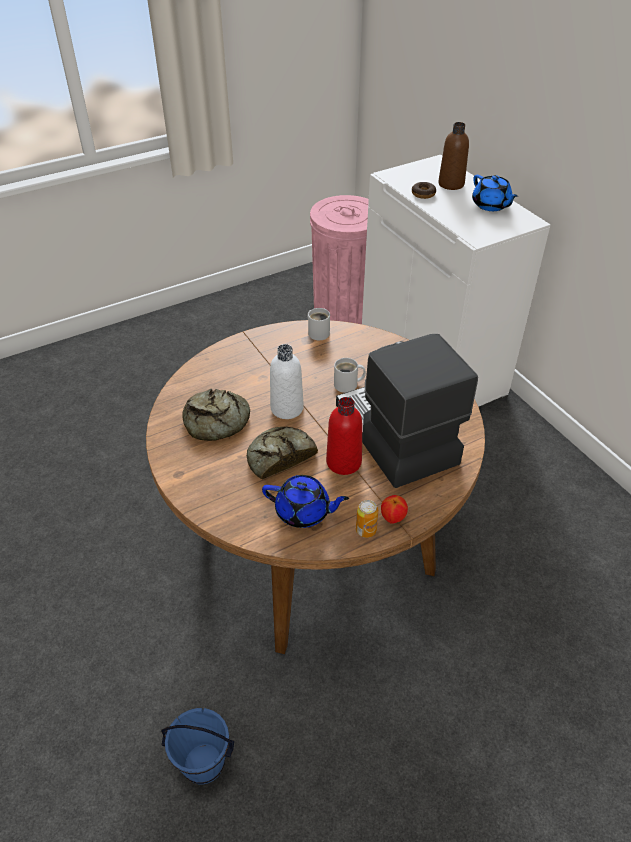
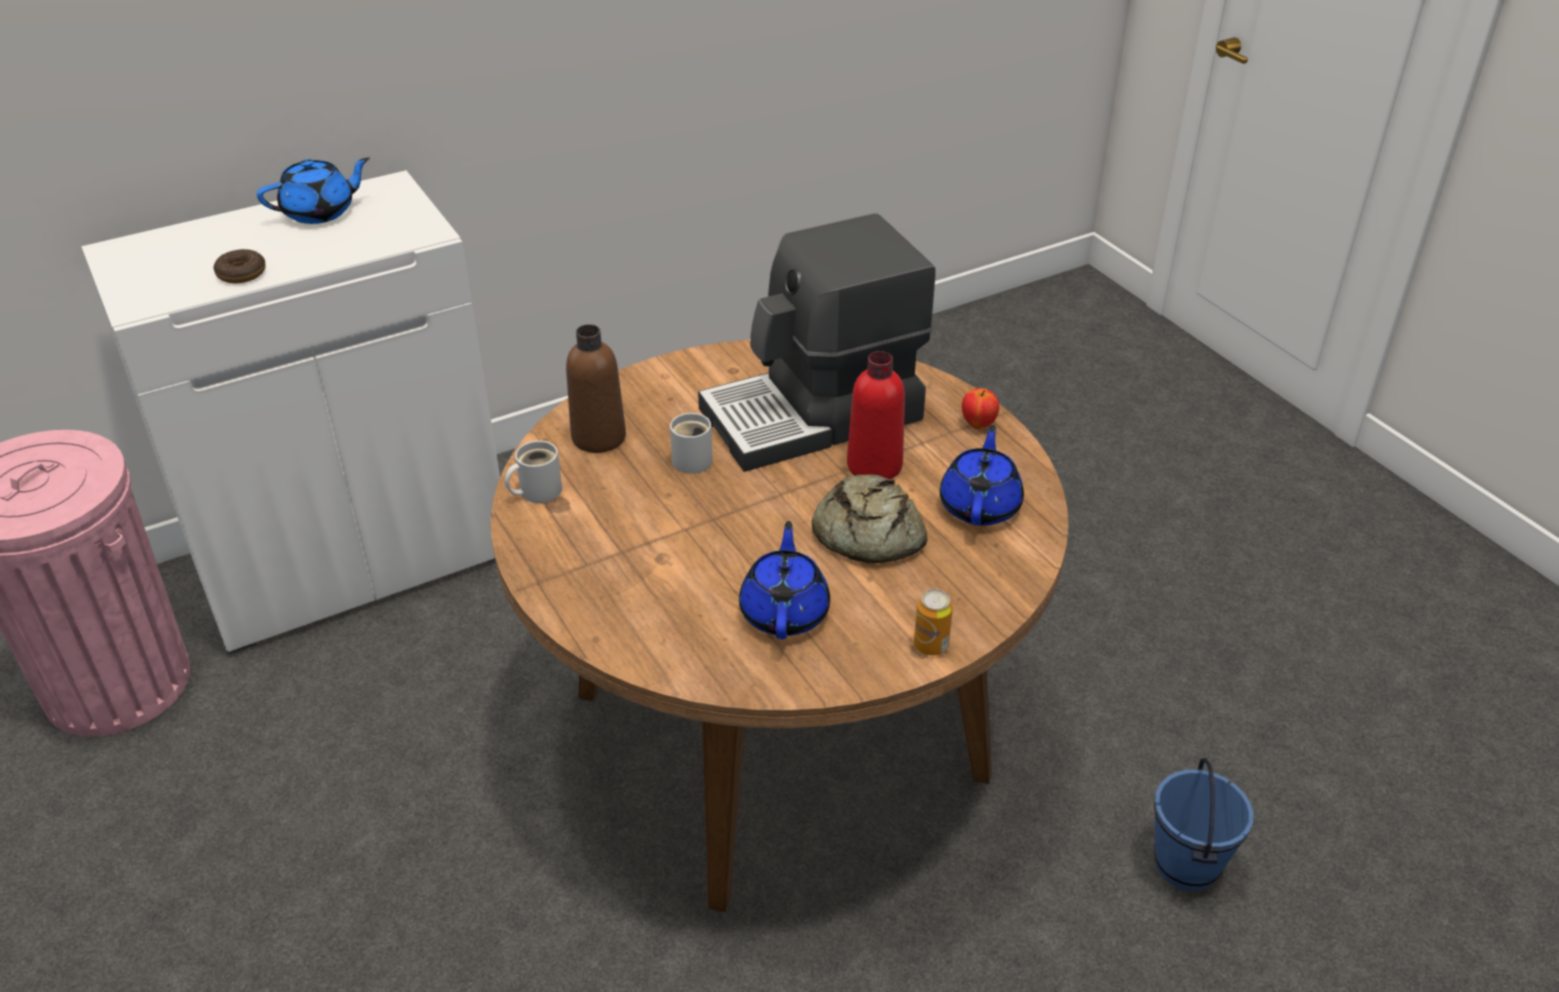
camera: 90 degrees left, 5 degrees down
(216, 422) = (785, 611): bread -> blue teapot
(287, 408) = (750, 526): white bottle -> none
(366, 530) = (1004, 448): can -> can (931, 645)
(451, 184) = (219, 243): brown bottle -> brown bottle (598, 437)

